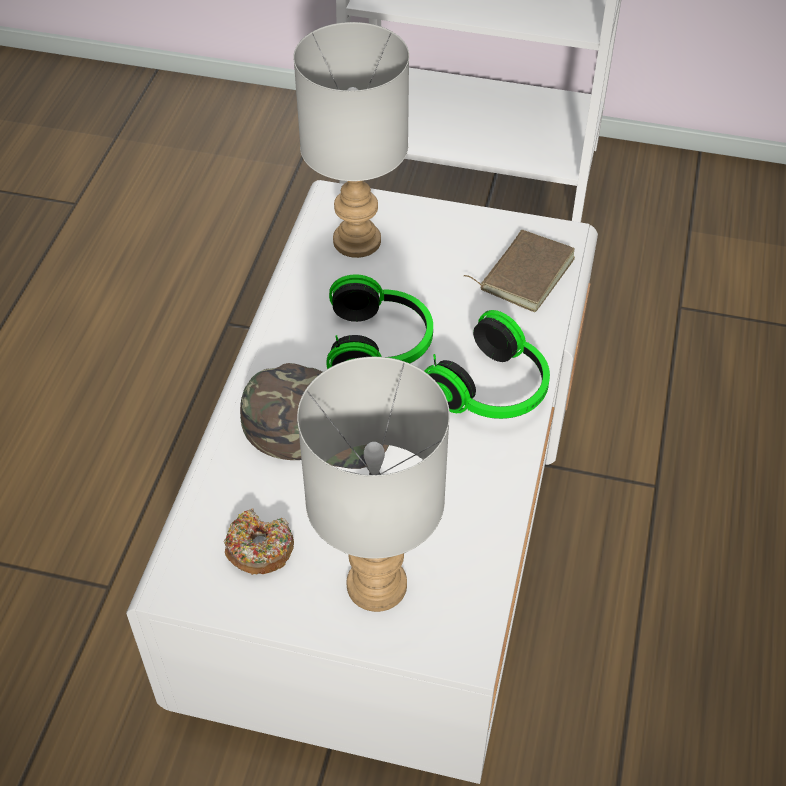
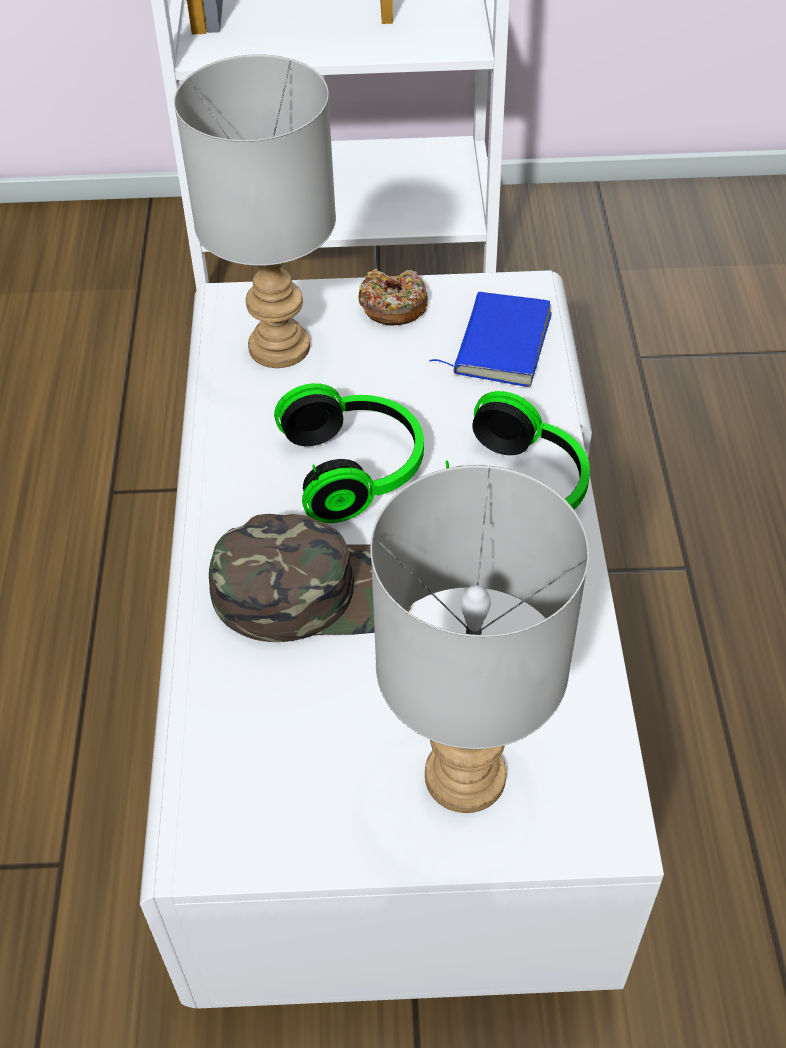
camera: 15 degrees left, 0 degrees up
(259, 549) = (294, 768): donut -> donut (393, 306)
(524, 273) = (498, 343): brown book -> blue book

